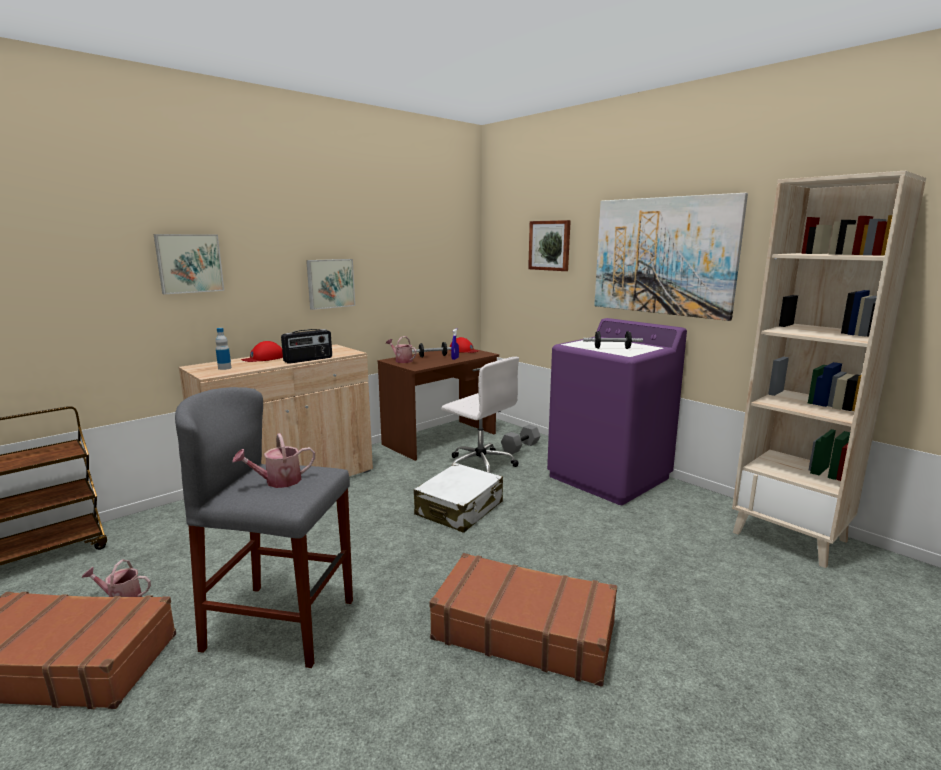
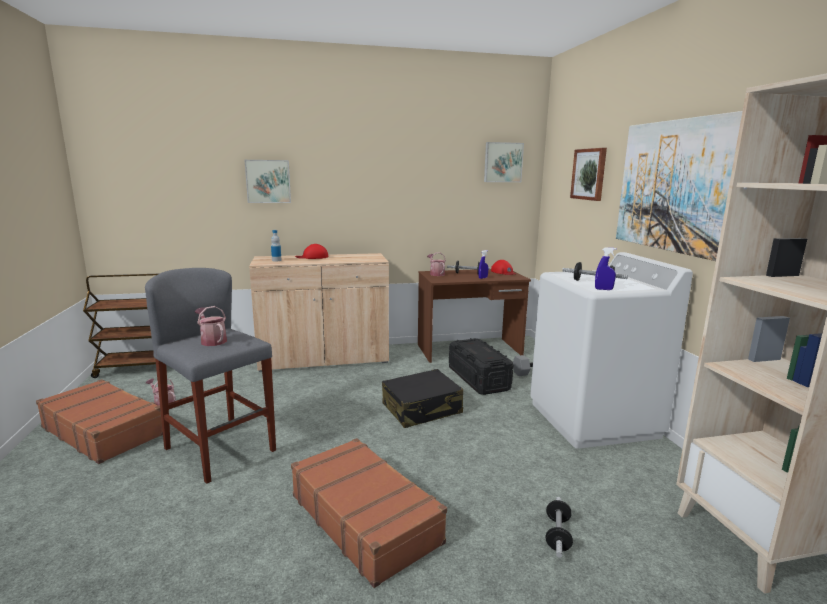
camera: 30 degrees right, 0 degrees up
(278, 481) = (212, 340): watering can -> watering can turned 45 degrees clockwise
(308, 360) = (338, 261): radio -> none
(330, 283) = (380, 202): picture -> picture (502, 162)
(459, 509) = (422, 409): white suitcase -> black suitcase
(479, 465) = (478, 378): white office chair -> black storage box
(609, 477) = (593, 420): purple washing machine -> white washing machine
(632, 353) = (603, 289): none -> blue spray bottle
(681, 580) = (557, 535): none -> dumbbell

